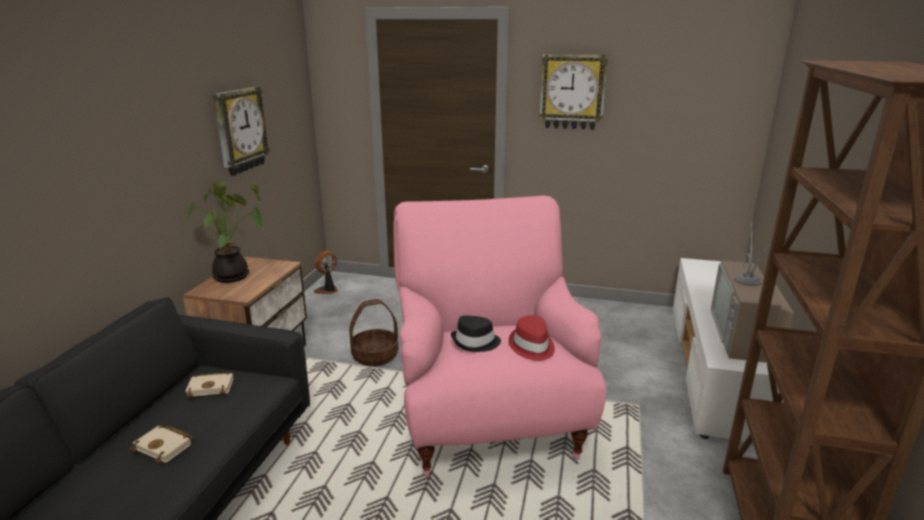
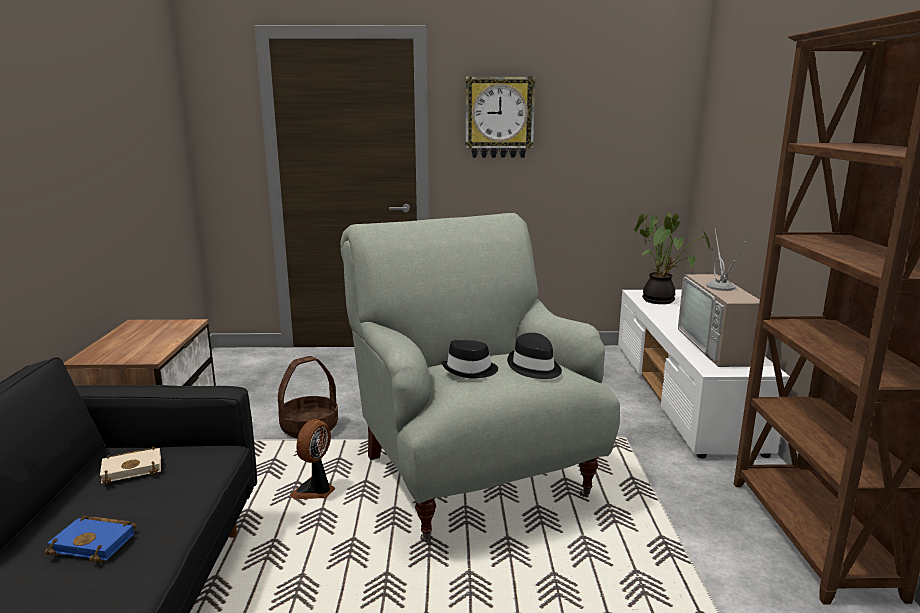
camera: 15 degrees left, 5 degrees down
(166, 446) = (97, 542): beige book -> blue book
(234, 277) = (126, 340): potted plant -> potted plant (661, 300)
(239, 130) = (115, 160): wall clock -> none
(328, 290) = (221, 367): fan -> fan (315, 491)
(488, 421) = (471, 475): pink armchair -> grey armchair
(531, 346) = (534, 367): red hat -> black hat

